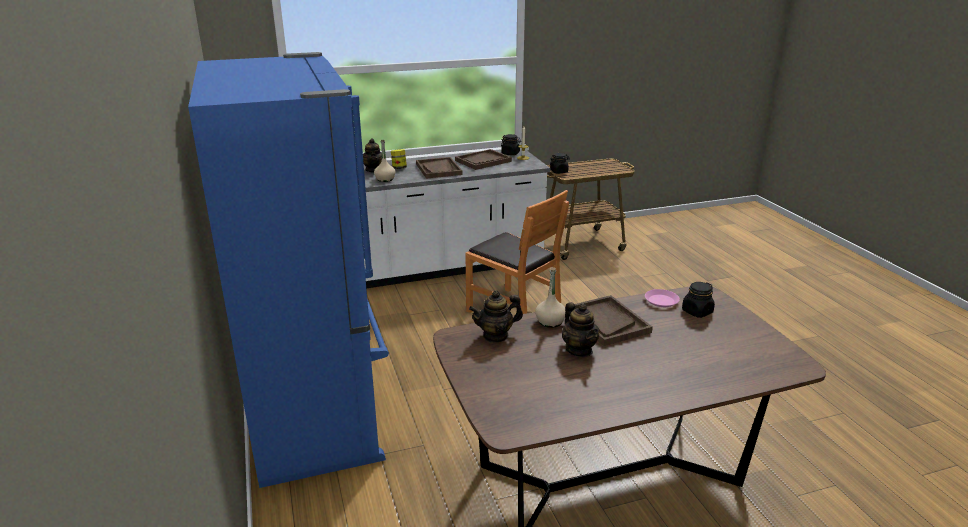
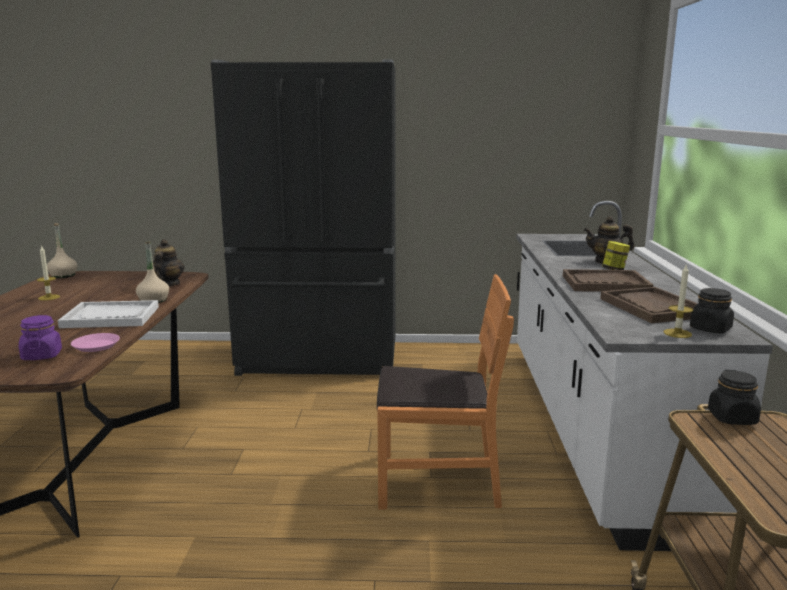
camera: 110 degrees right, 10 degrees down
(317, 414) = (319, 360): blue fridge -> black fridge
(385, 179) = (564, 263): beige bottle -> beige bottle (63, 276)
(514, 311) = (437, 481): orange chair -> orange chair turned 150 degrees counterclockwise
(579, 350) = (95, 301): teapot -> none
(592, 384) = (49, 297): none -> candle
(607, 322) = (111, 317): brown tray -> white tray
(697, 312) = (42, 356): black jar -> purple jar

